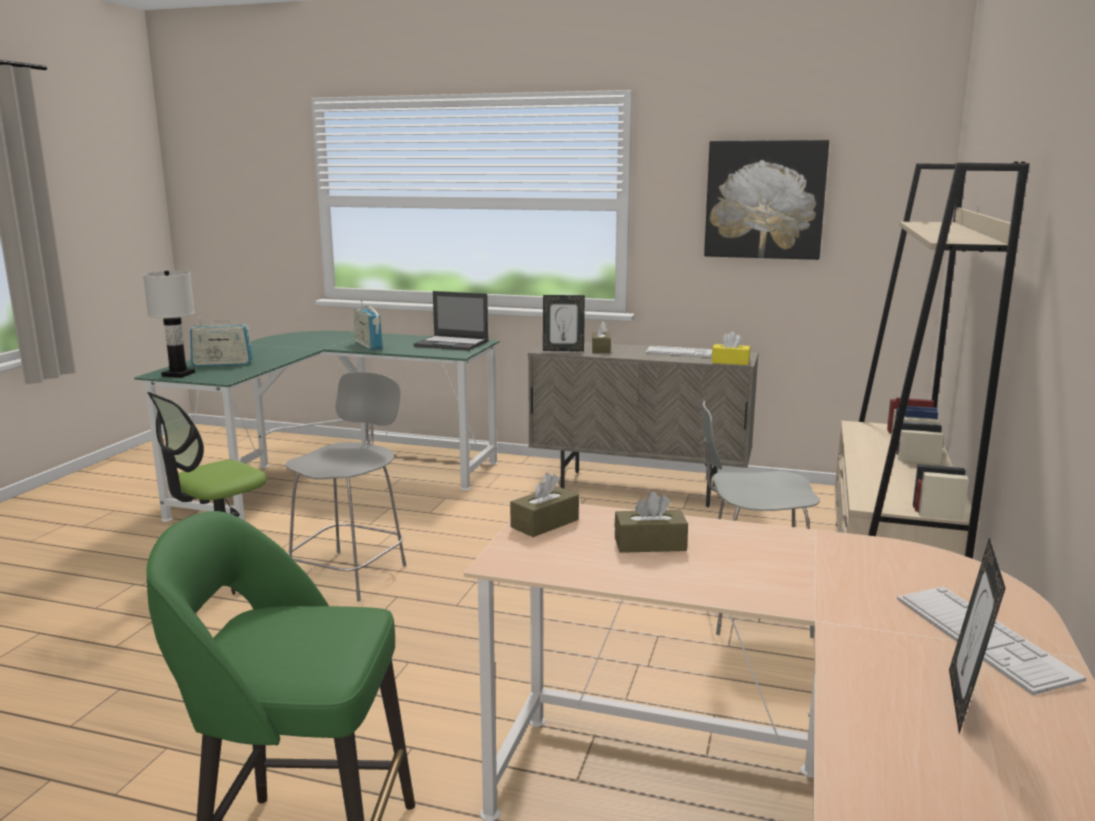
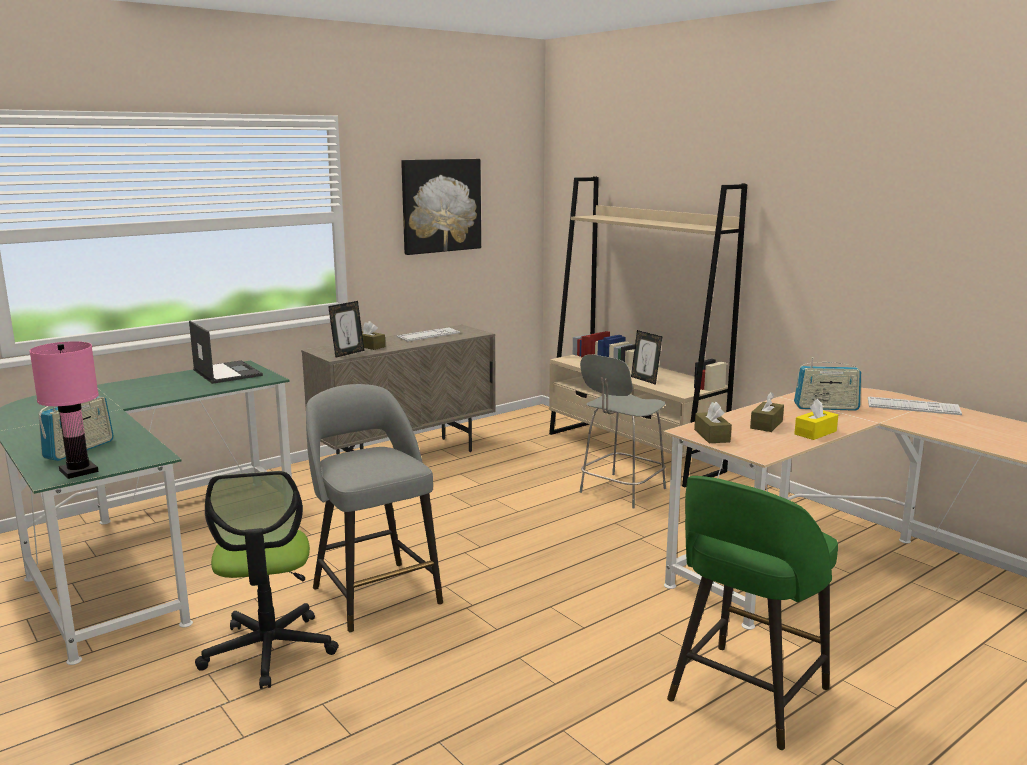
camera: 55 degrees left, 0 degrees up
(178, 374) = (78, 471): white table lamp -> pink table lamp
(351, 573) = (375, 593): grey chair -> grey stool
(369, 346) = (156, 394): radio -> radio (826, 407)
(452, 344) = (226, 372): laptop -> laptop turned 90 degrees counterclockwise
(730, 362) = (474, 334): yellow tissue box -> yellow tissue box (815, 433)
(964, 702) = (962, 424): picture frame -> picture frame (645, 380)

